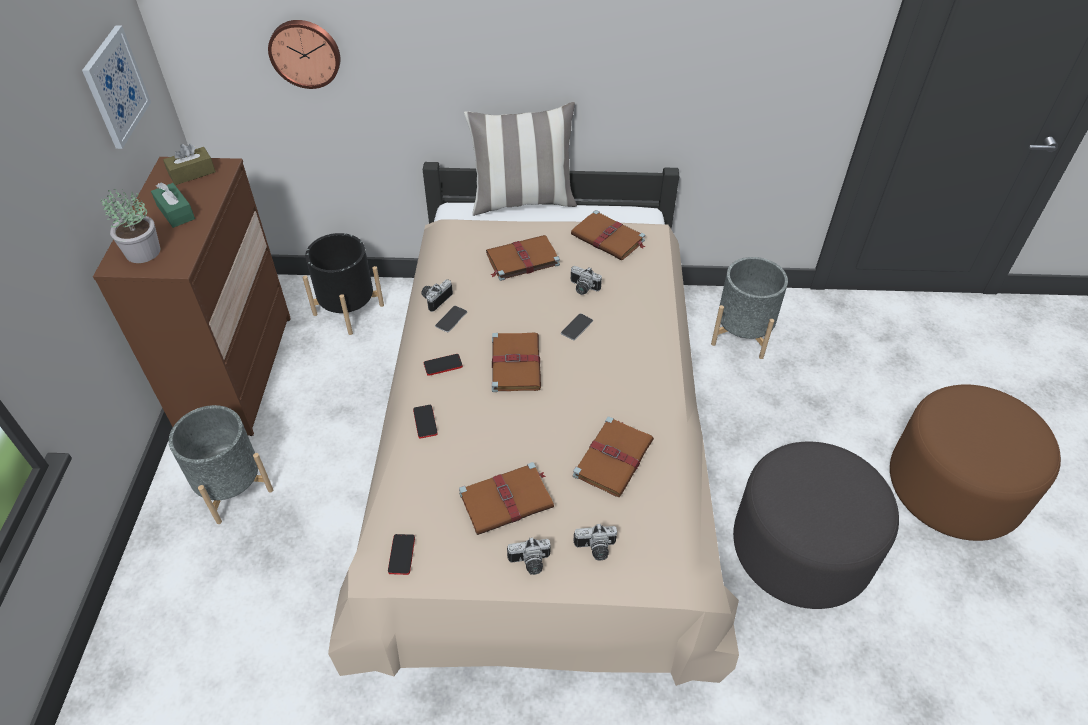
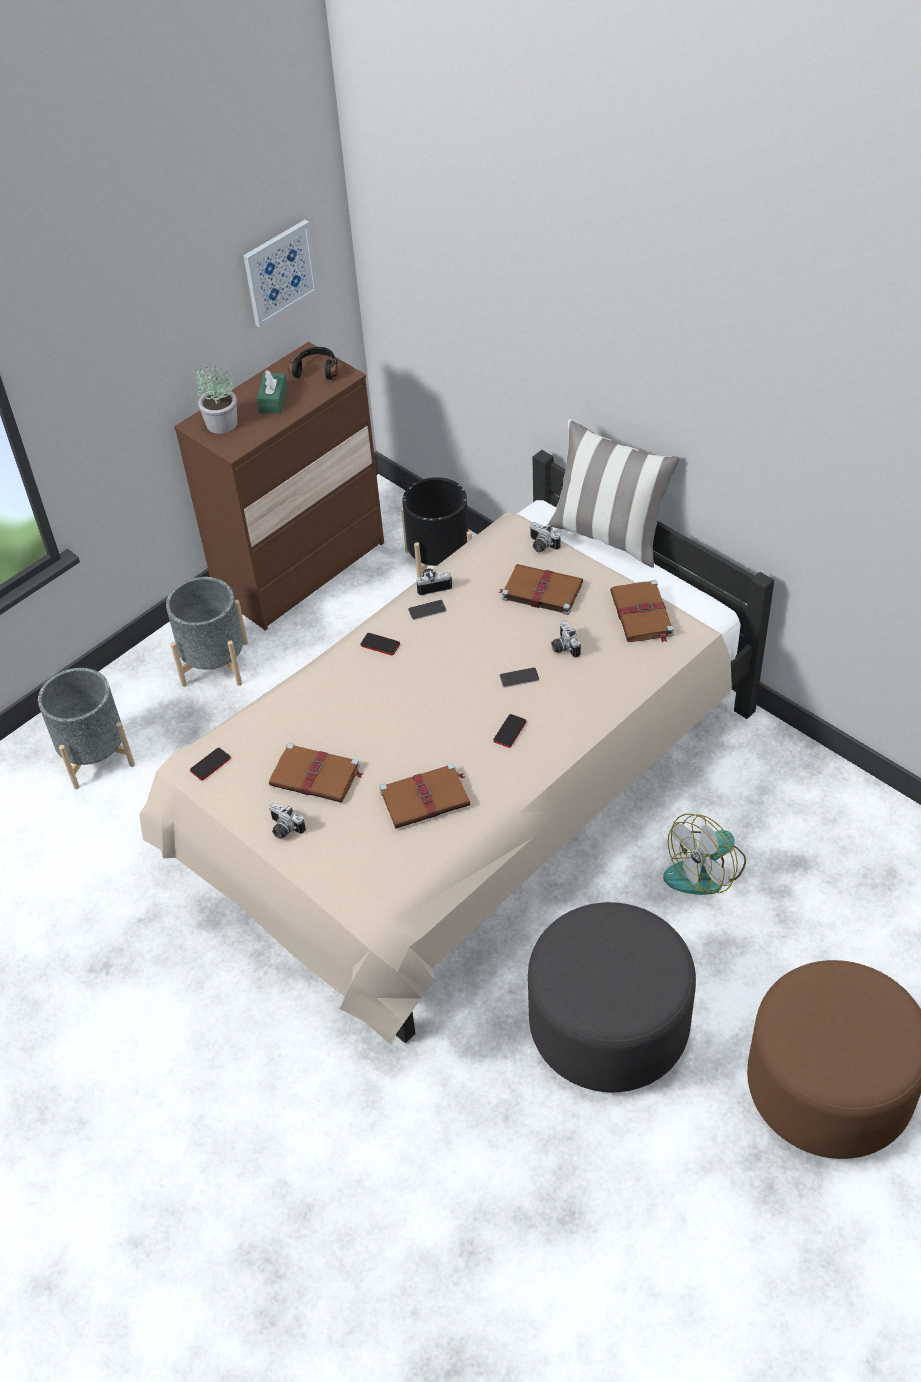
camera: 45 degrees right, 0 degrees up
(192, 173) = (316, 369): brown tissue box -> black headphones
(305, 53) = (461, 299): wall clock -> none
(425, 422) = (321, 681): phone -> phone (510, 731)
(515, 363) = (436, 677): brown book -> none
(595, 549) = (338, 852): camera -> camera (541, 546)
(741, 404) = (706, 870): none -> fan
(742, 334) = (788, 807): grey planter -> grey planter (95, 756)

